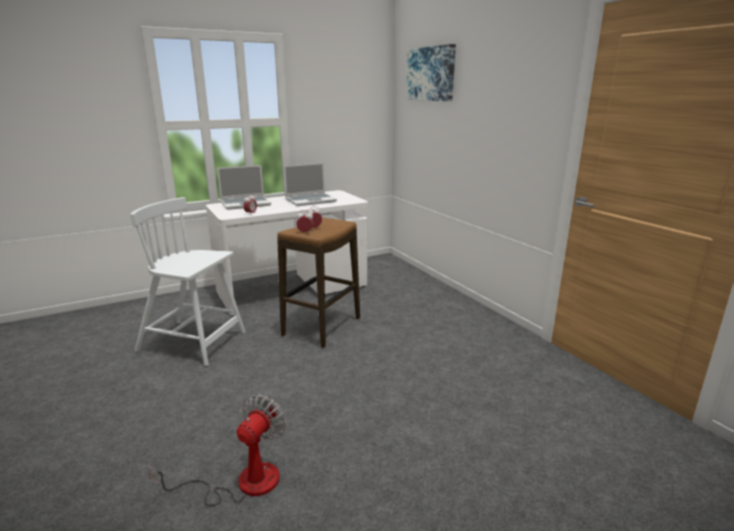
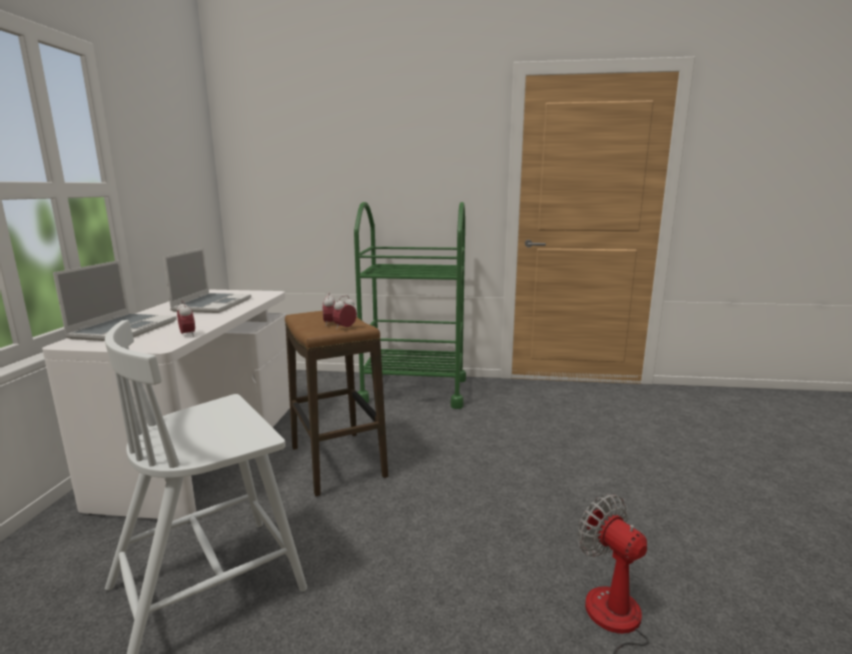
camera: 55 degrees left, 5 degrees down
(431, 74) = (295, 131): picture -> none
(451, 312) = (414, 390): none -> green cart

